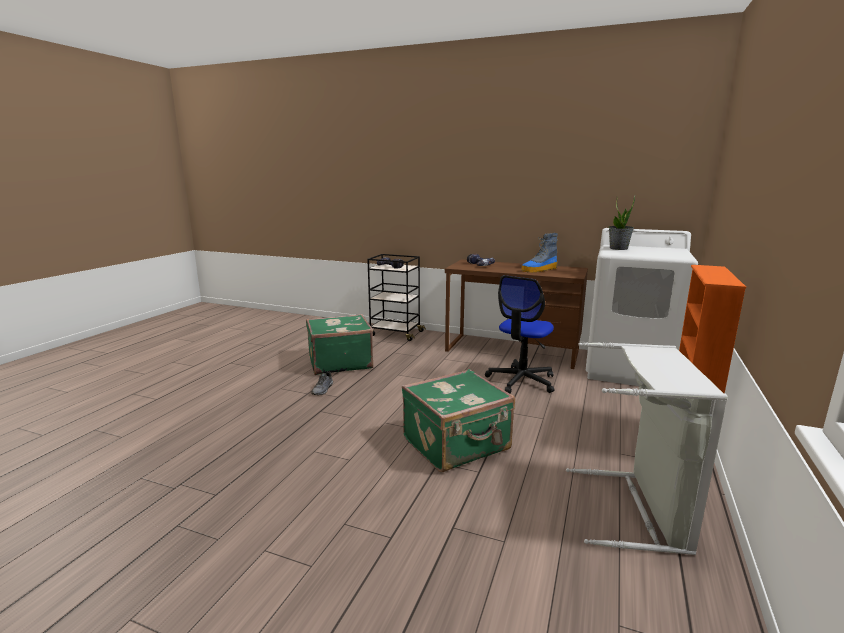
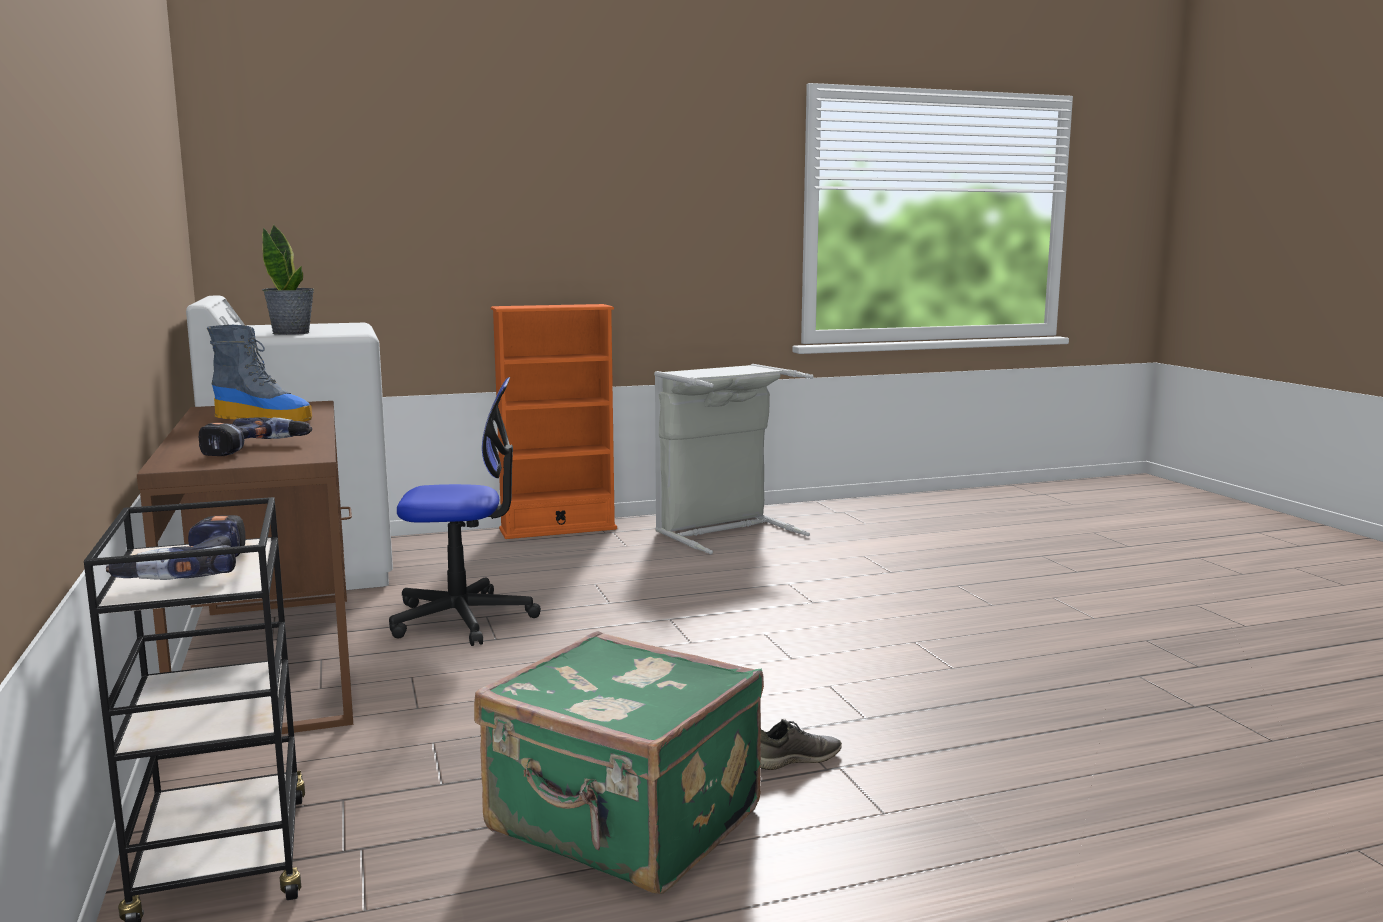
camera: 130 degrees left, 5 degrees down
(457, 445) = (756, 604): green suitcase -> none

